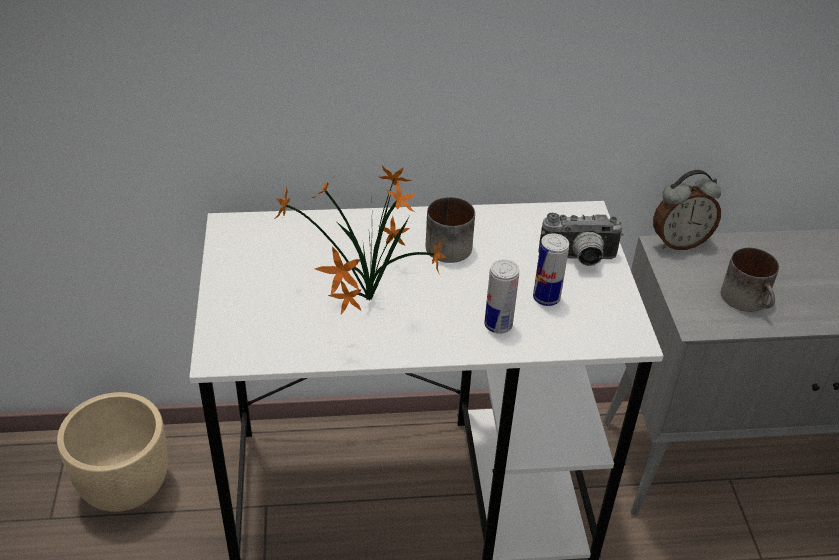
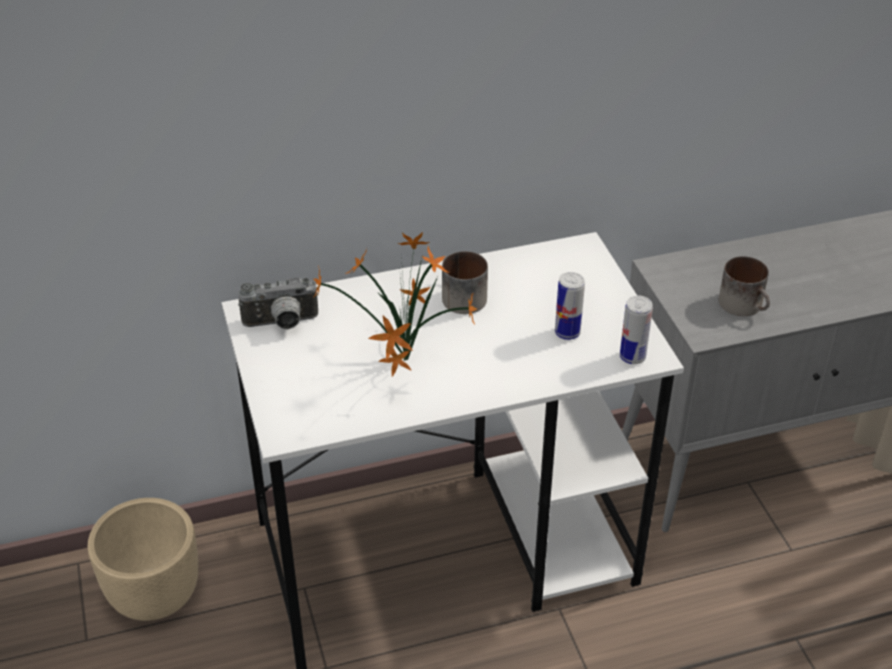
camera: 10 degrees left, 0 degrees up
(498, 325) = (530, 364): can -> can (632, 357)
(578, 260) = (587, 292): camera -> camera (281, 324)
(679, 242) = (671, 260): alarm clock -> none

